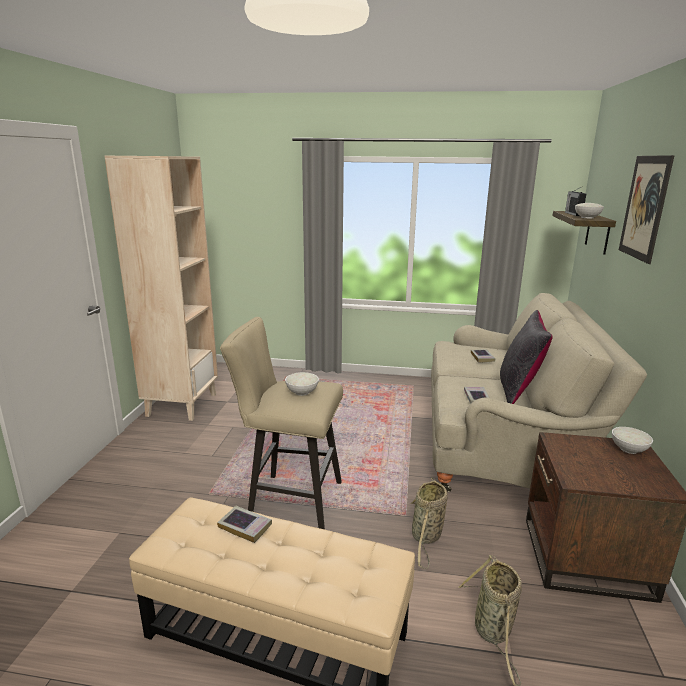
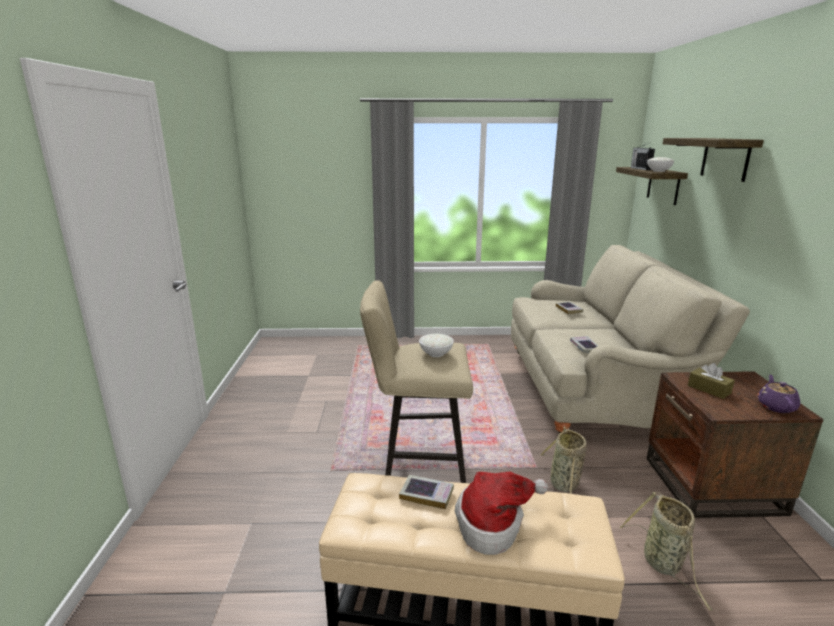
camera: 10 degrees left, 0 degrees up
(182, 404) = (260, 383): beige bookcase -> none
(291, 563) = (493, 524): none -> hat
(519, 390) = (617, 337): black pillow -> none
(580, 455) = (709, 389): none -> brown tissue box
(628, 449) = (744, 380): white bowl -> none
(644, 207) = (725, 158): picture -> shelf
(645, 481) = (776, 406): none -> purple teapot

